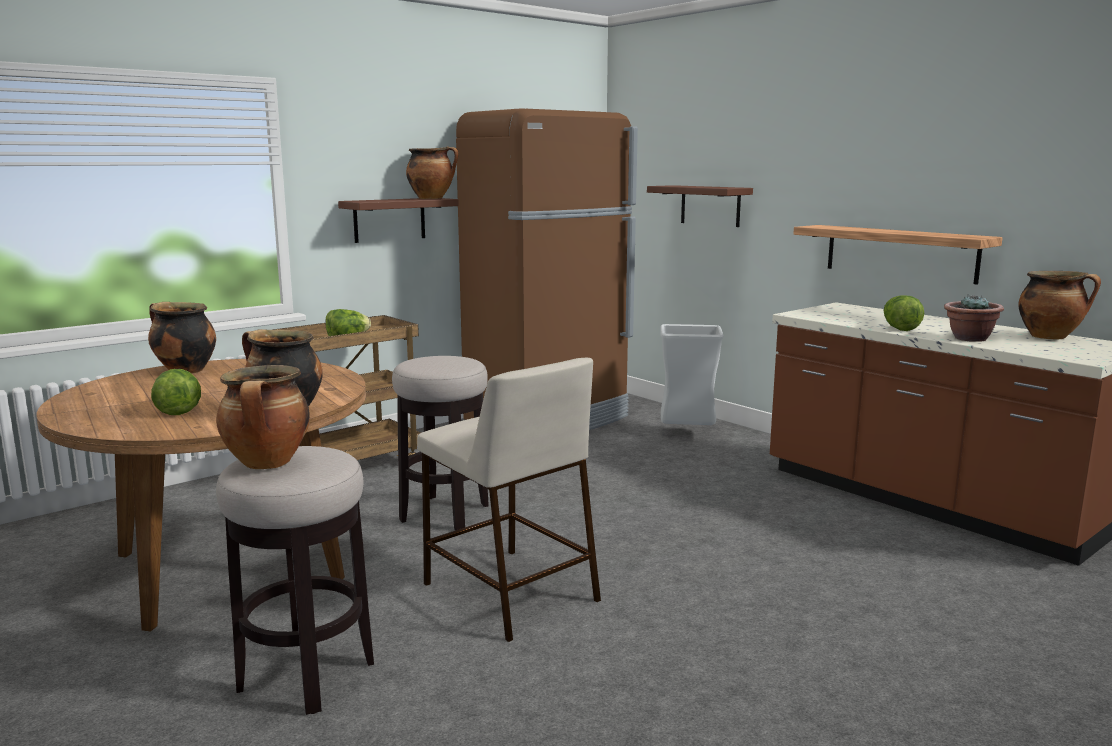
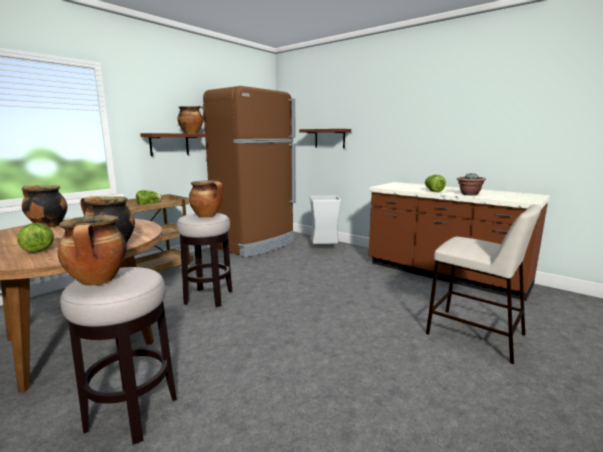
camera: 10 degrees left, 0 degrees up
(508, 591) = (251, 341): beige stool -> beige stool (473, 333)
(900, 253) = (425, 157): shelf -> none
(1050, 337) = (503, 192): cooking pot -> cooking pot (208, 216)

